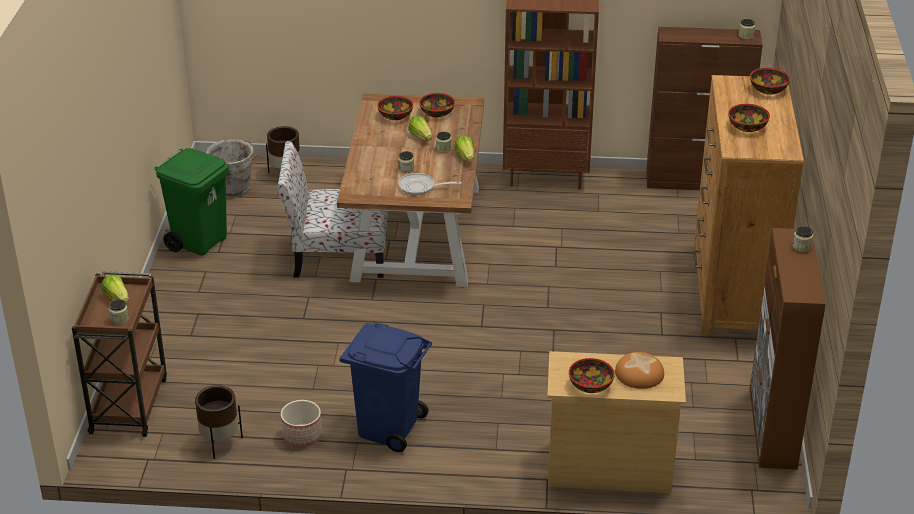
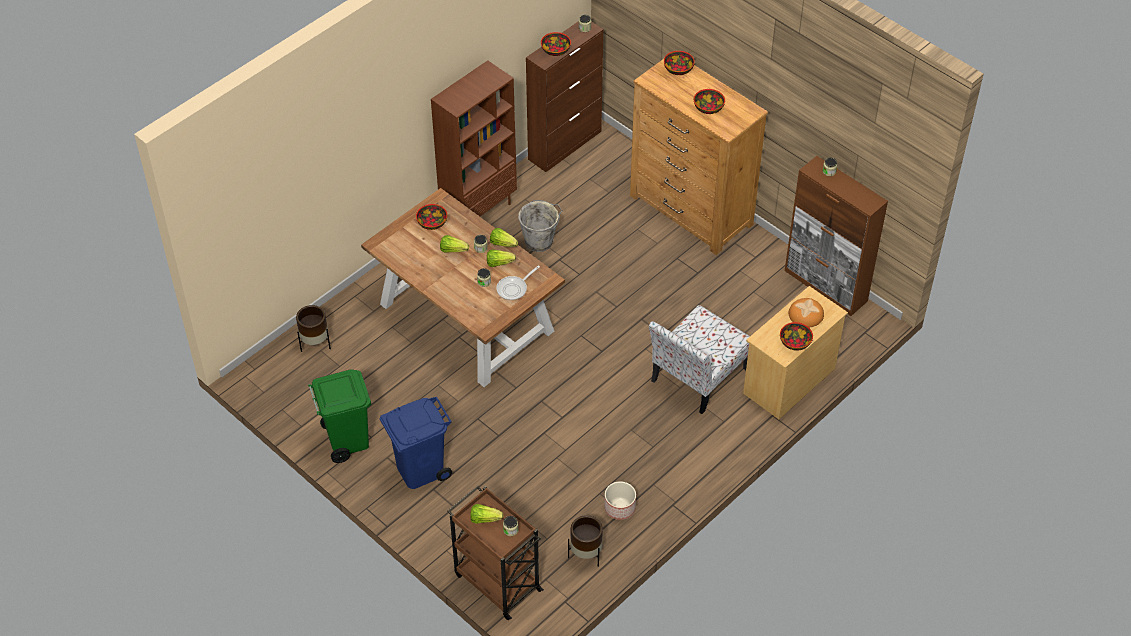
camera: 50 degrees left, 15 degrees up
(234, 189) = (301, 383): grey bucket -> grey bucket (540, 241)
(337, 255) = (447, 375): chair -> chair (698, 376)
(388, 427) = (653, 460): blue trash can -> blue trash can (419, 469)
(395, 116) = (411, 246): bowl -> bowl (556, 50)
(439, 166) = (499, 263): none -> lettuce

